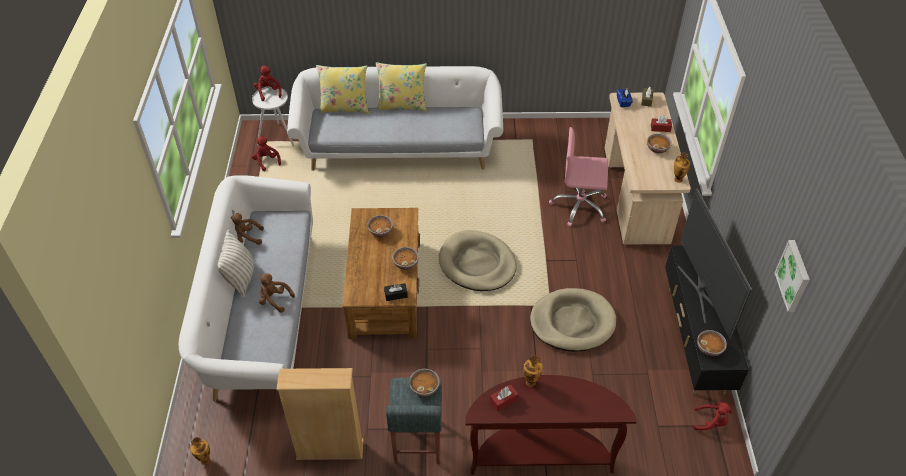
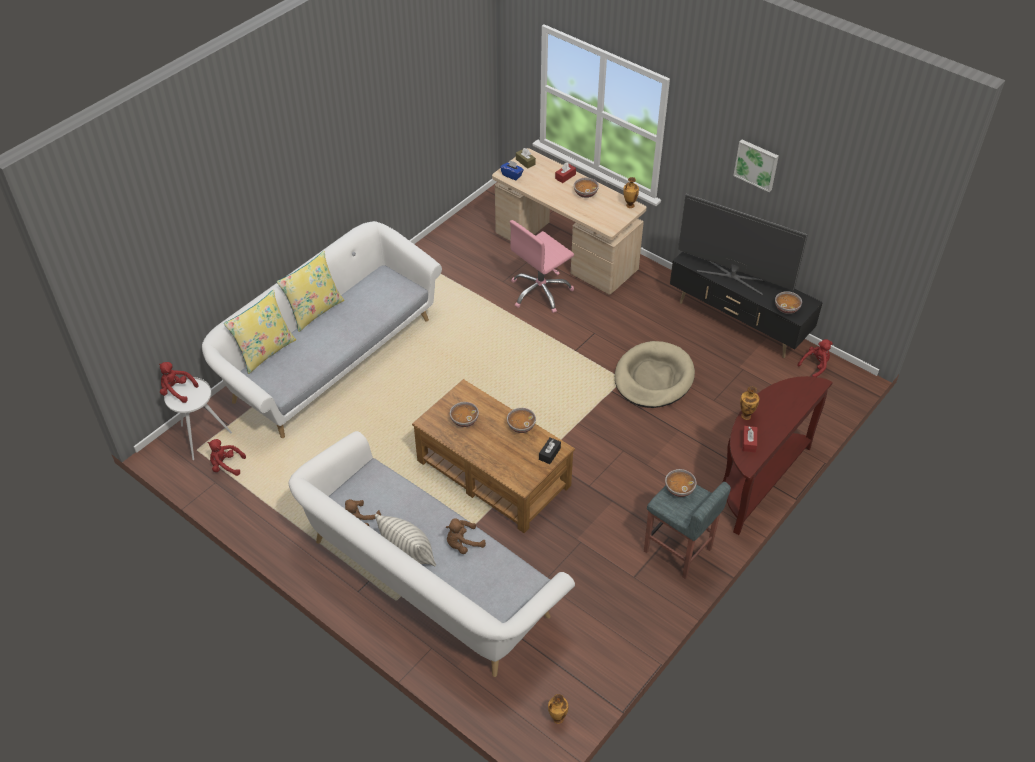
camera: 50 degrees left, 0 degrees up
(330, 450) = (631, 616): beige bookcase -> none
(477, 264) = (532, 395): beige dog bed -> none
(794, 276) = (852, 196): picture -> picture (757, 164)

